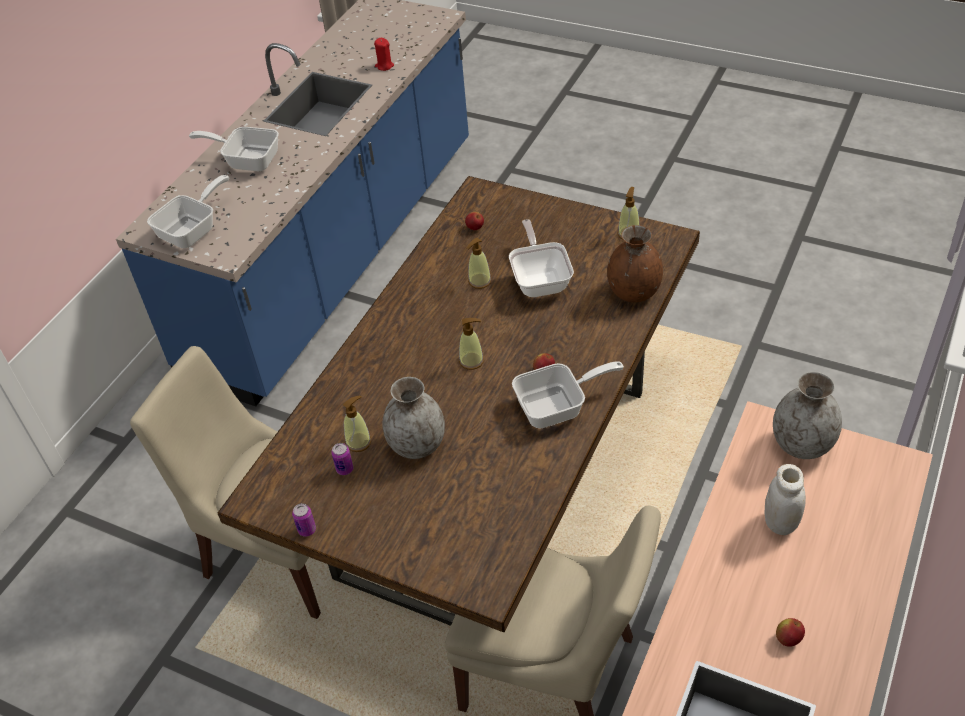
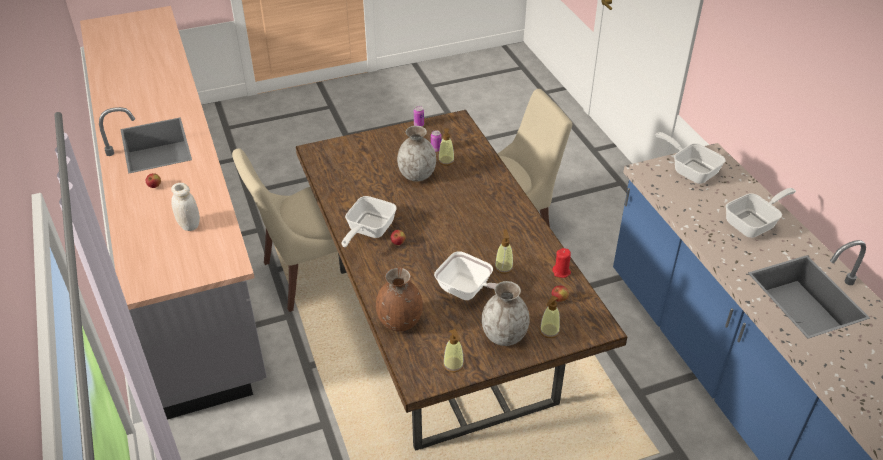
camera: 130 degrees right, 5 degrees down
(193, 230) = (690, 170): frying pan -> frying pan turned 150 degrees clockwise
(384, 66) = (836, 364): red candle -> red candle (561, 272)
(471, 361) = (444, 224): soap dispenser -> soap dispenser (549, 331)
(801, 444) = (203, 267): grey vase -> grey vase (504, 336)

